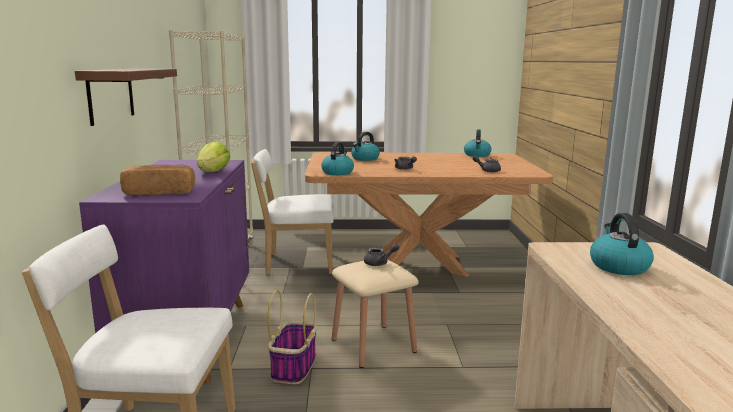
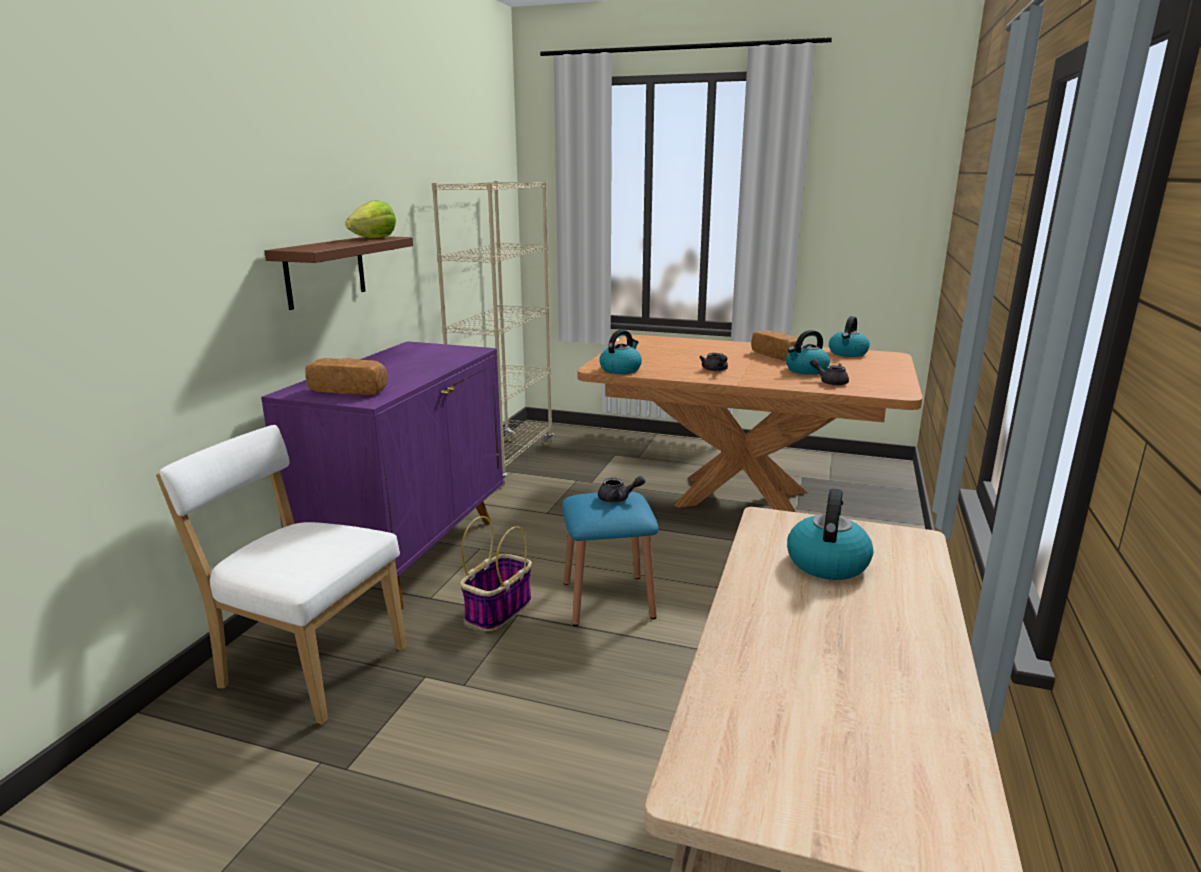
camera: 20 degrees right, 5 degrees up
(213, 172) = (439, 365): lettuce -> lettuce (374, 238)
(296, 264) = (586, 477): white chair -> none
(365, 159) = (681, 349): kettle -> kettle (806, 370)
(373, 345) = (608, 599): beige stool -> blue stool
(434, 159) = (777, 356): none -> bread

